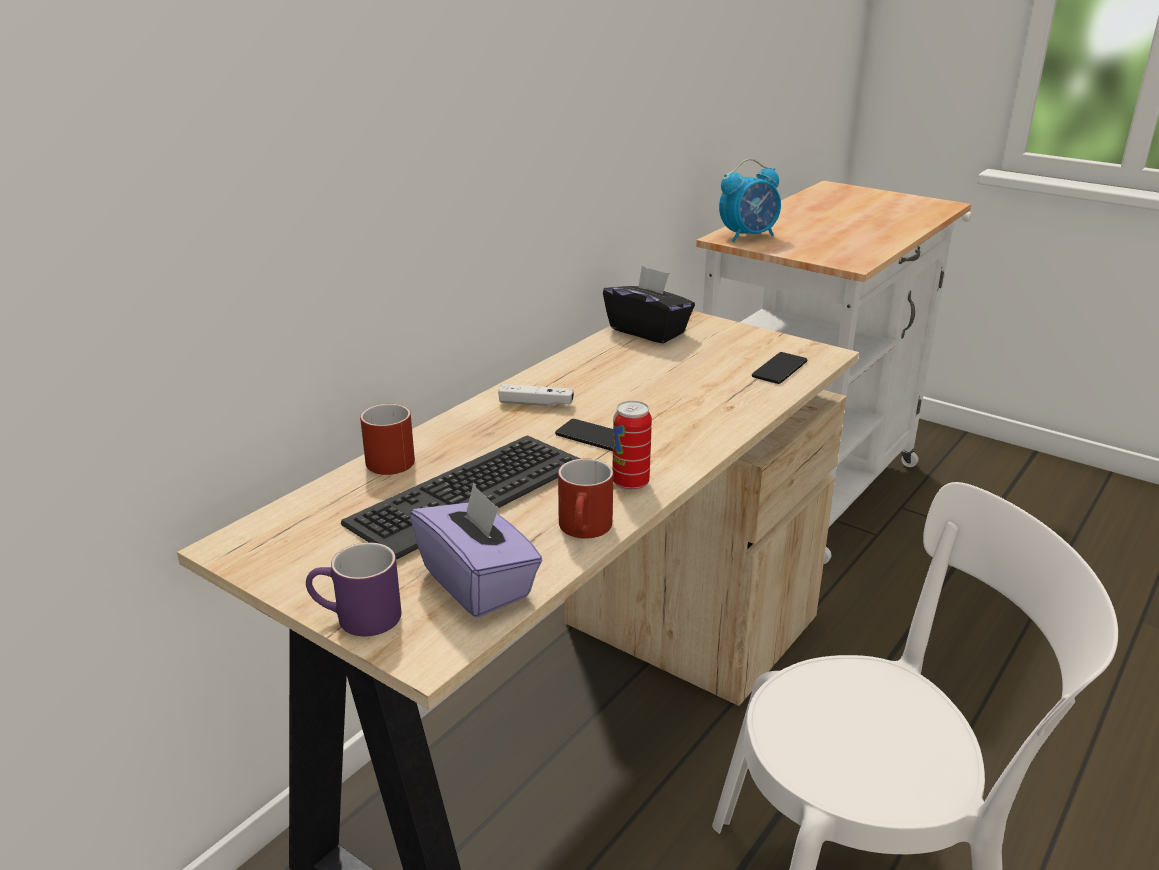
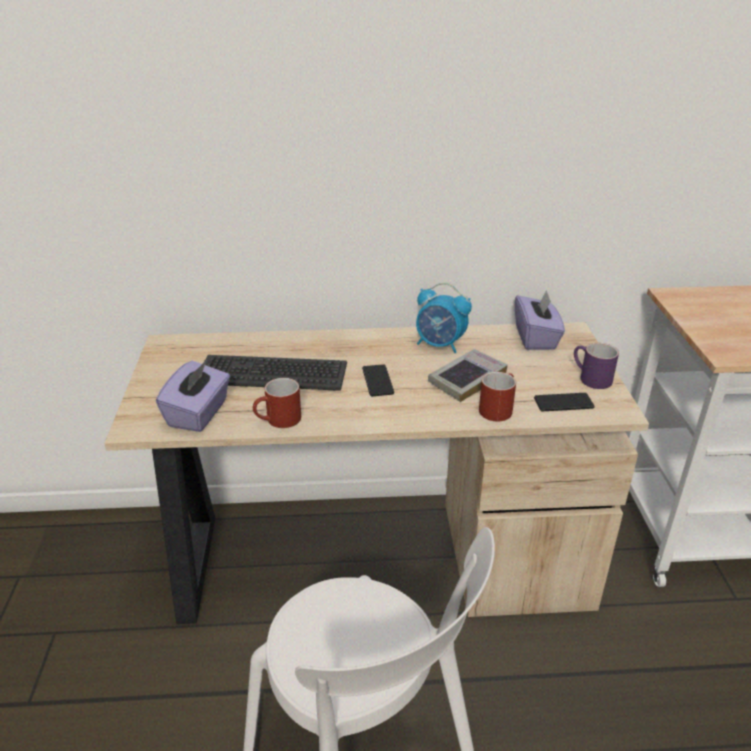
camera: 50 degrees right, 5 degrees up
(356, 619) = (141, 398): purple mug -> purple mug (589, 378)
(387, 458) = (278, 338): red mug -> red mug (497, 408)
(536, 403) = (389, 347): white game controller -> none
(630, 483) = (342, 413): can -> none
(648, 331) = (536, 338): black tissue box -> purple tissue box
(670, 392) = (467, 379): none -> book
(748, 236) = (692, 301): alarm clock -> alarm clock (440, 345)

